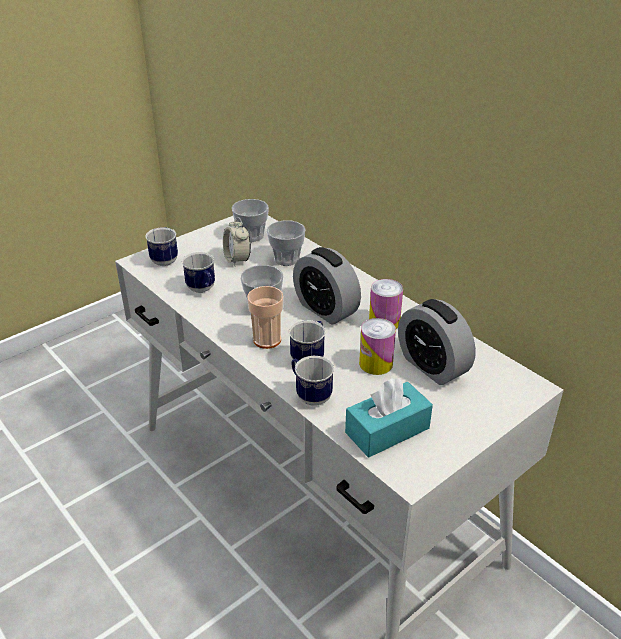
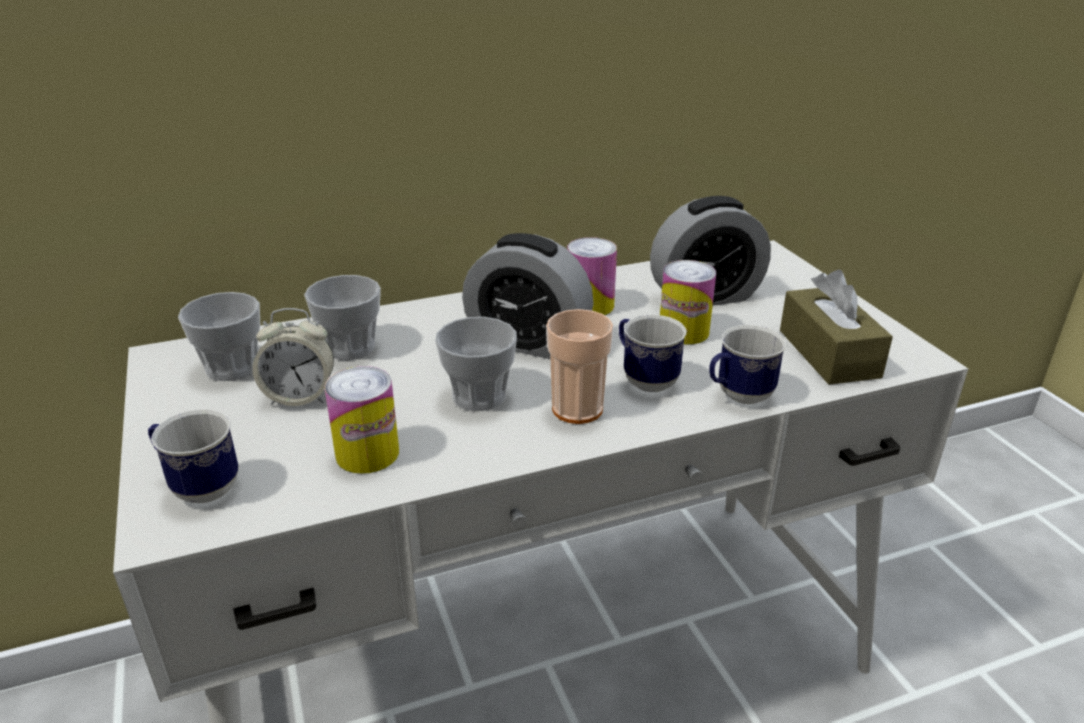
camera: 70 degrees left, 5 degrees down
(203, 290) = (367, 453): mug -> can
(325, 309) = (528, 342): alarm clock -> alarm clock turned 45 degrees clockwise
(387, 430) = (828, 353): turquoise tissue box -> brown tissue box

